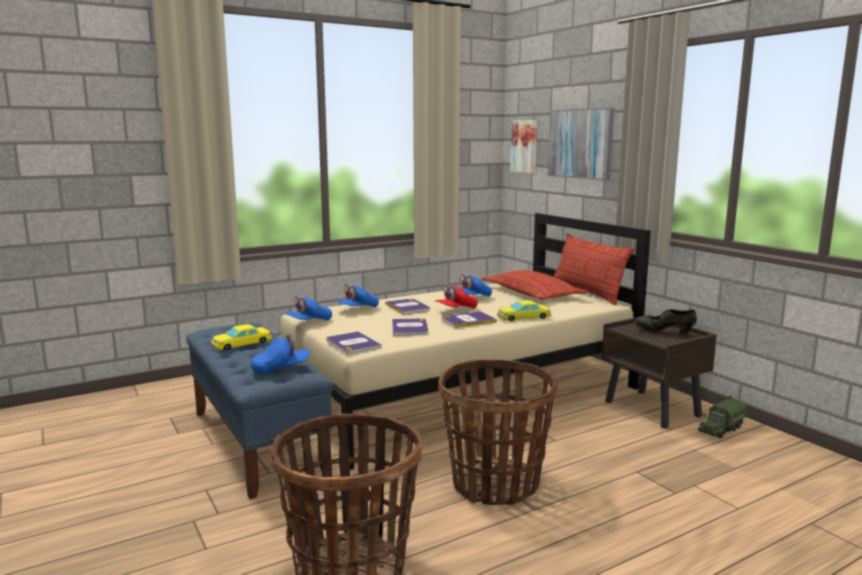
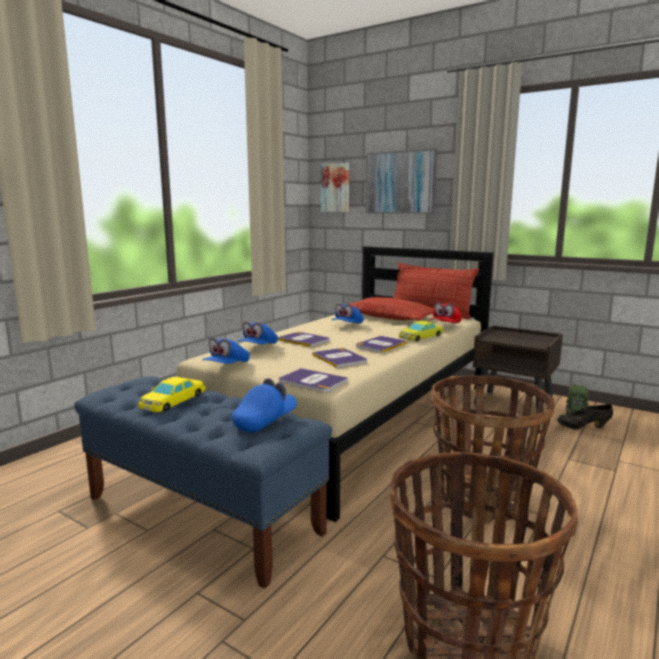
camera: 25 degrees left, 0 degrees up
(456, 310) = (353, 337): red cap -> red cap (445, 325)
(664, 333) = (523, 337): black shoe -> black shoe (583, 428)

